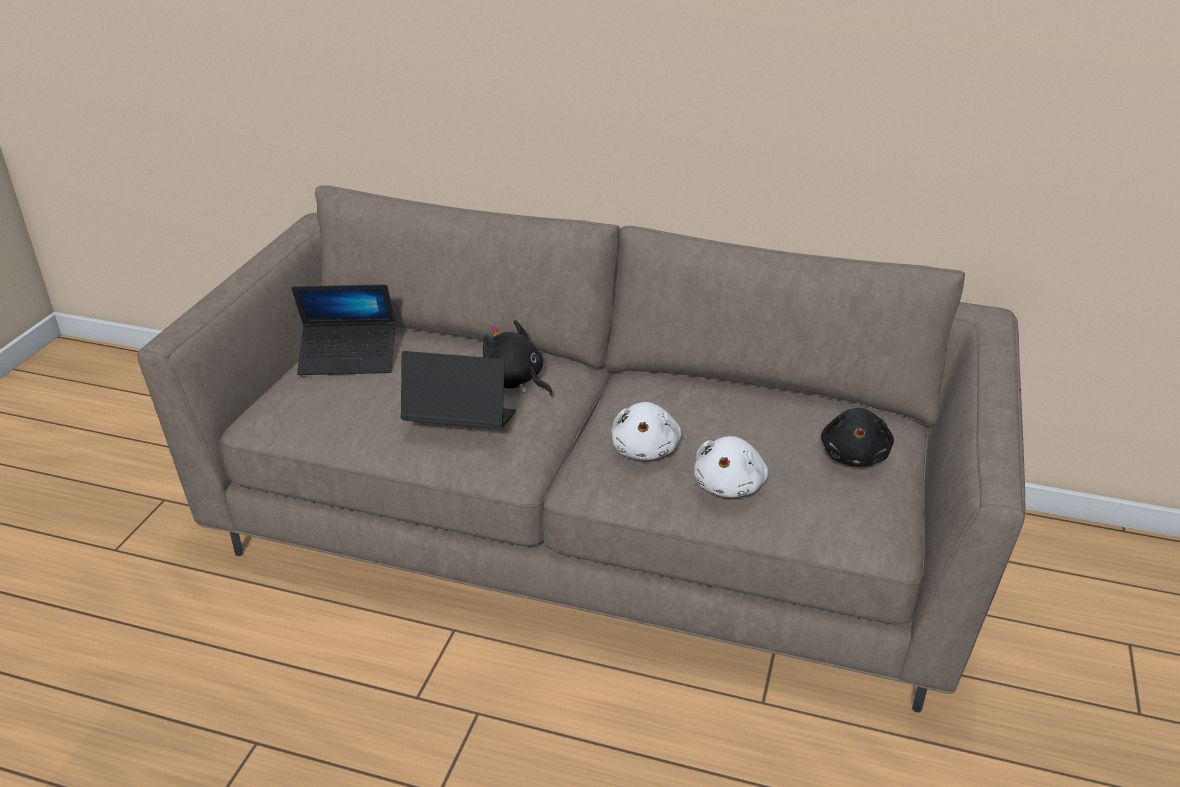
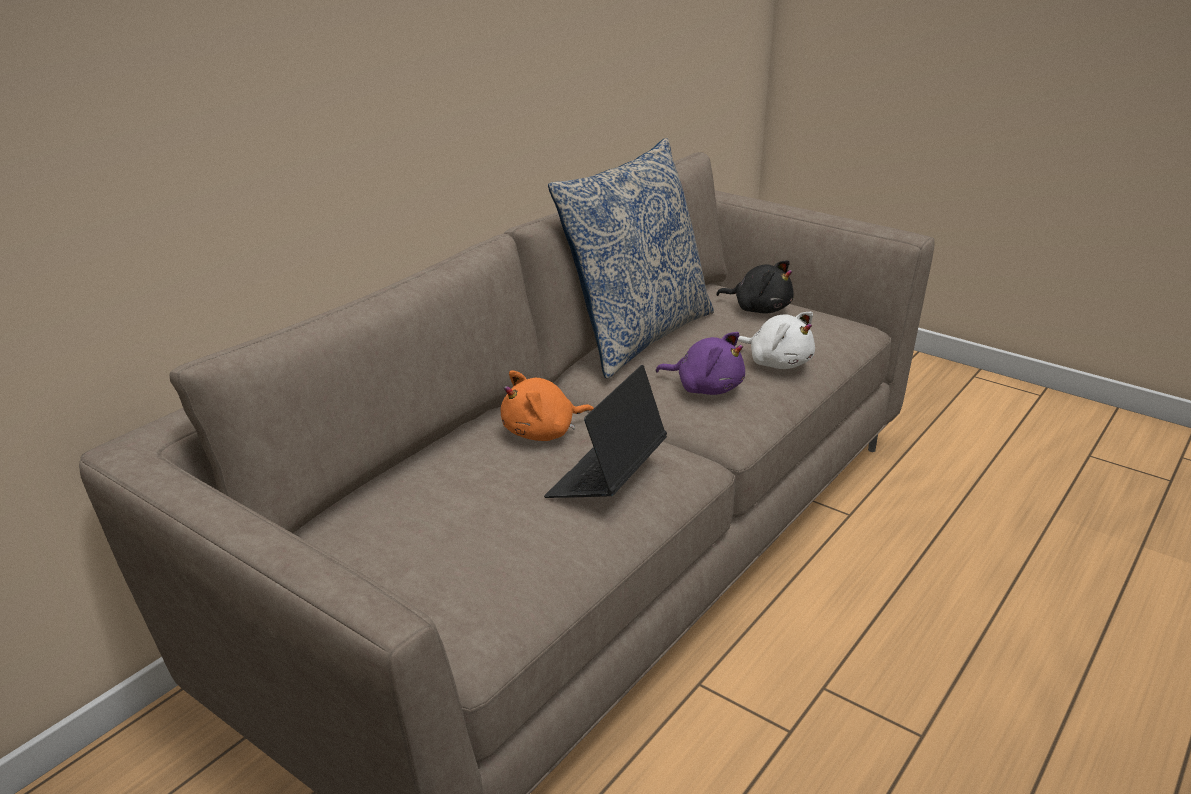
camera: 70 degrees left, 5 degrees down
(349, 358) = (397, 539): laptop -> none
(515, 381) = (543, 432): black plush toy -> orange plush toy
(645, 449) = (706, 387): white plush toy -> purple plush toy
(723, 390) = (636, 335): none -> pillow

